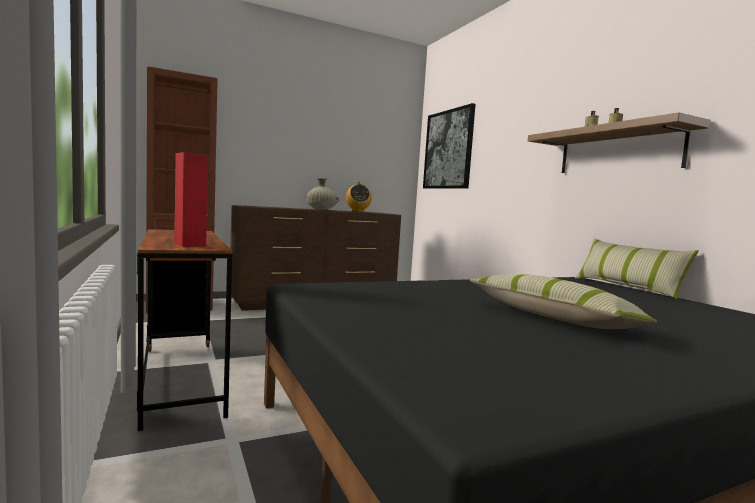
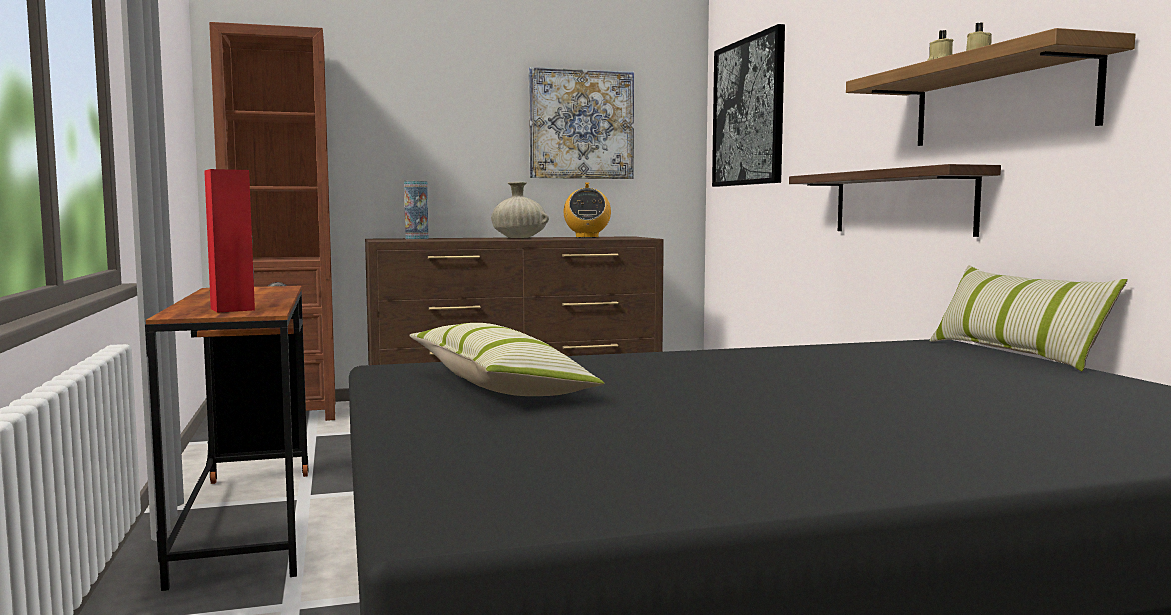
camera: 10 degrees right, 0 degrees up
(263, 206) = (416, 238): none -> vase
(355, 149) = (581, 124): none -> picture
(548, 202) = (901, 202): none -> shelf
(553, 318) = (771, 406): pillow -> pillow (499, 386)

